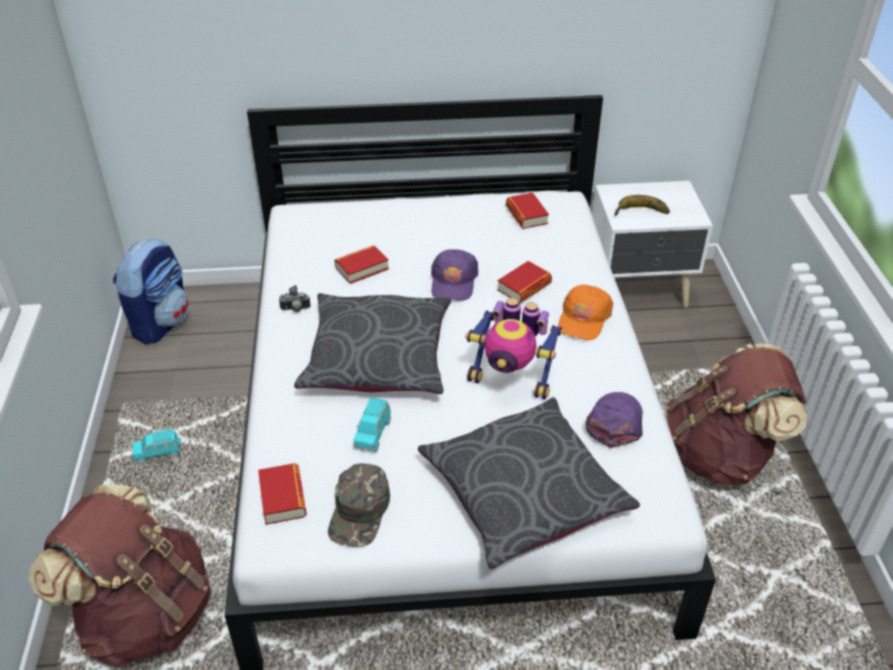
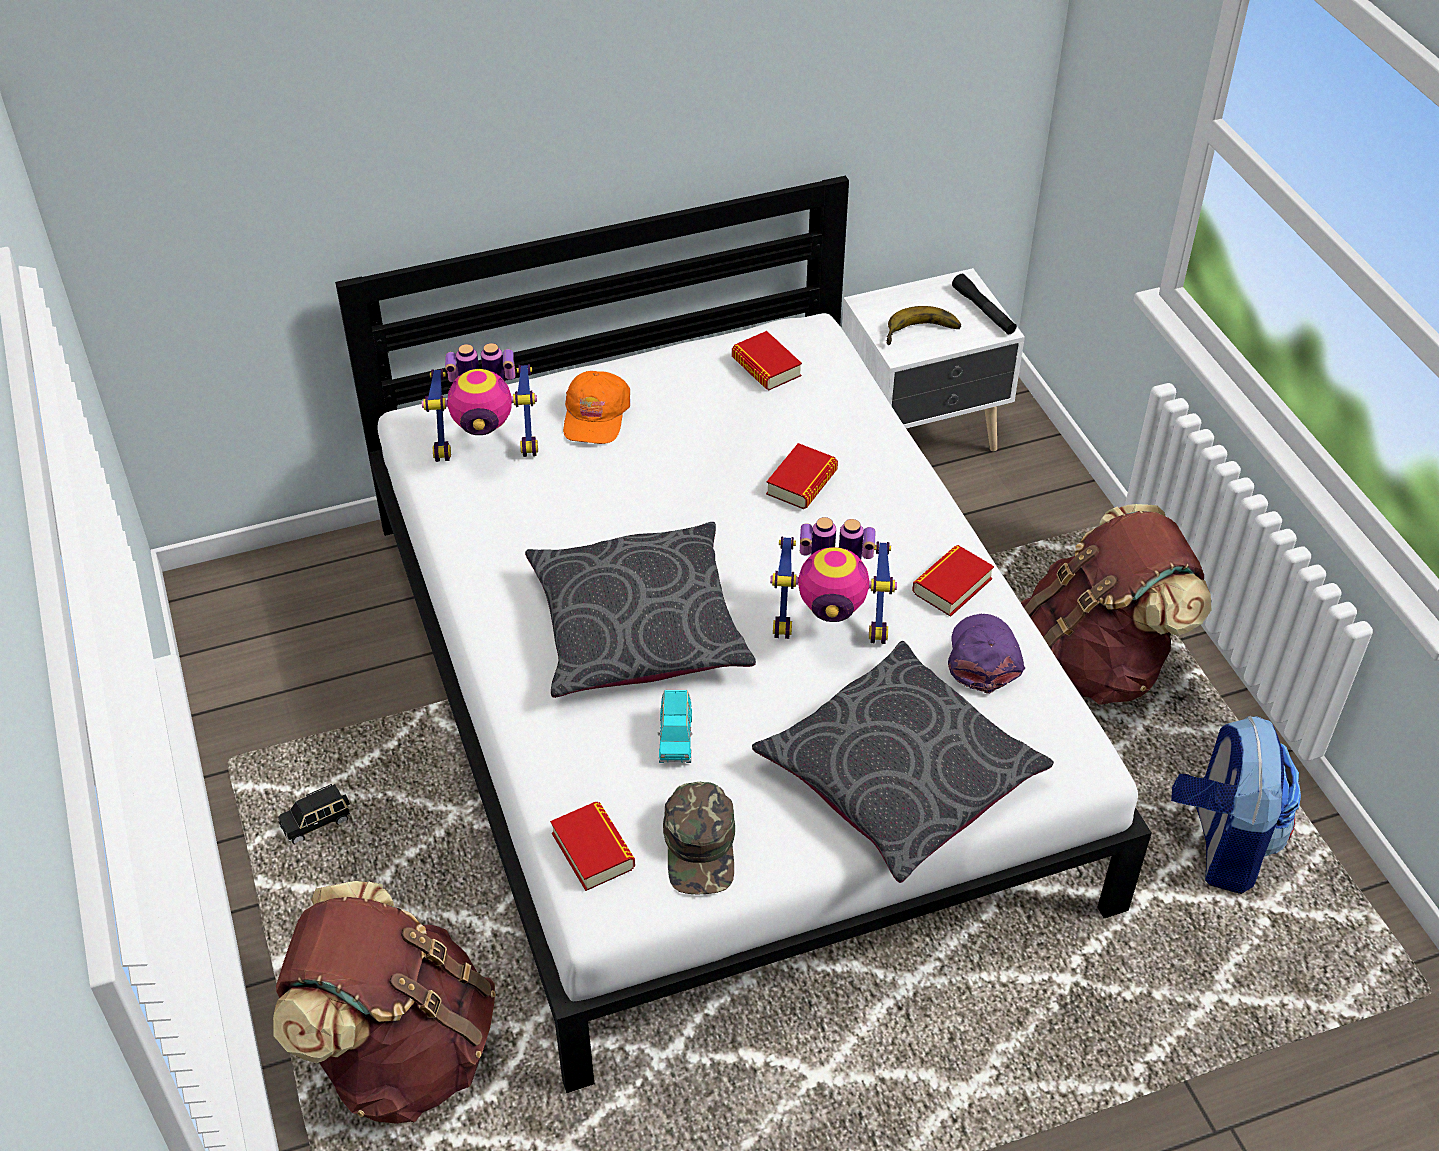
camera: 15 degrees left, 5 degrees up
(158, 453) = (317, 823): turquoise toy car -> black toy car
(161, 322) = (227, 620): backpack -> backpack (1222, 843)
(295, 310) = (492, 578): camera -> none
(328, 233) = (487, 446): none -> toy robot
(362, 268) = (561, 495): book -> book (952, 586)
(453, 281) = (701, 492): purple cap -> none
(583, 318) = (897, 515): orange cap -> orange cap (595, 416)
(688, 206) = (983, 311): none -> black flashlight

